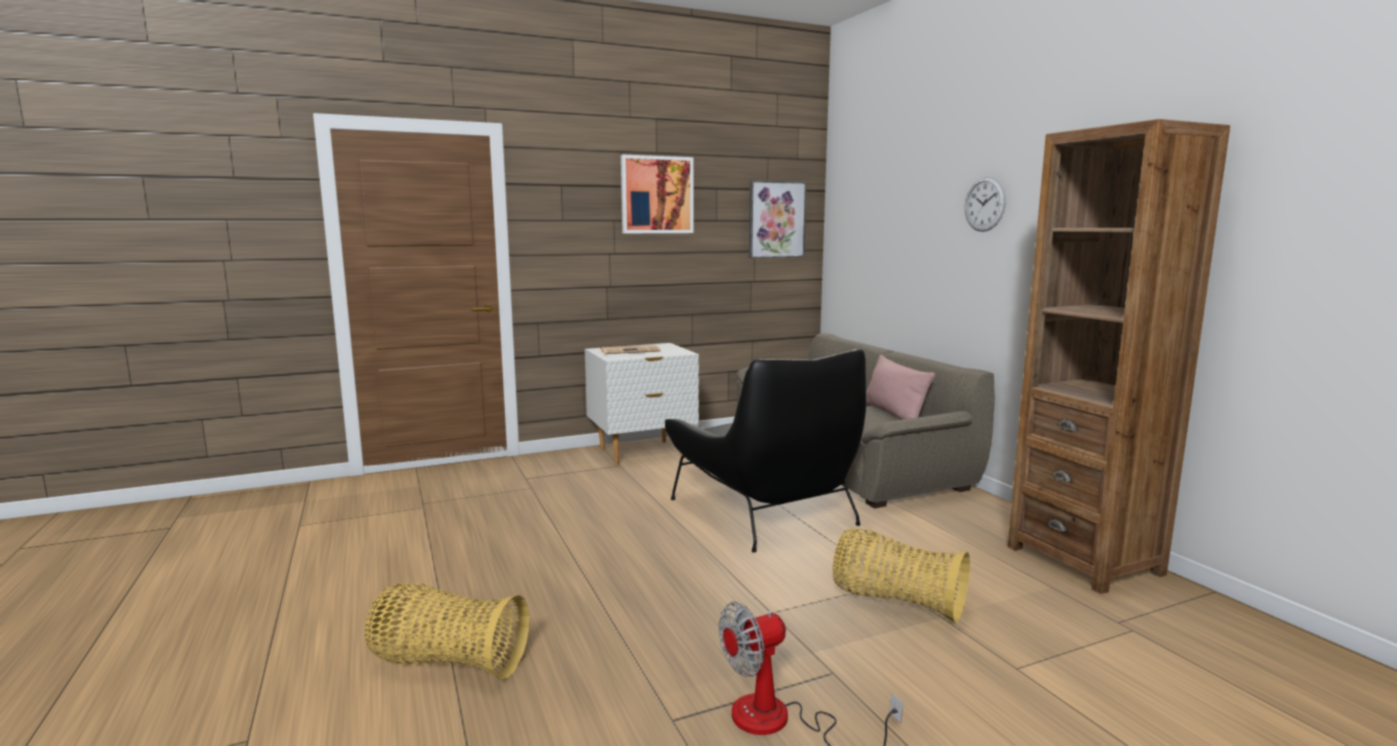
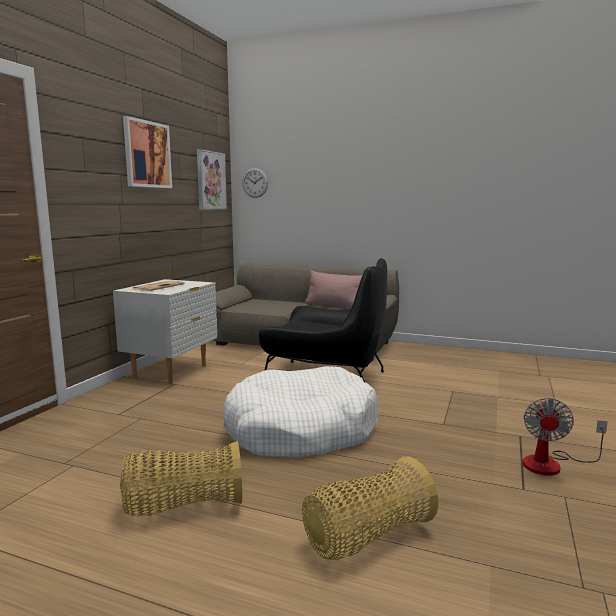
camera: 45 degrees left, 0 degrees up
(617, 550) = (300, 430): none -> white dog bed
(895, 601) = (471, 397): basket -> basket (183, 506)
(984, 204) = (381, 171): wall clock -> wall clock (255, 183)
(1084, 560) = (484, 357): brown bookcase -> none

